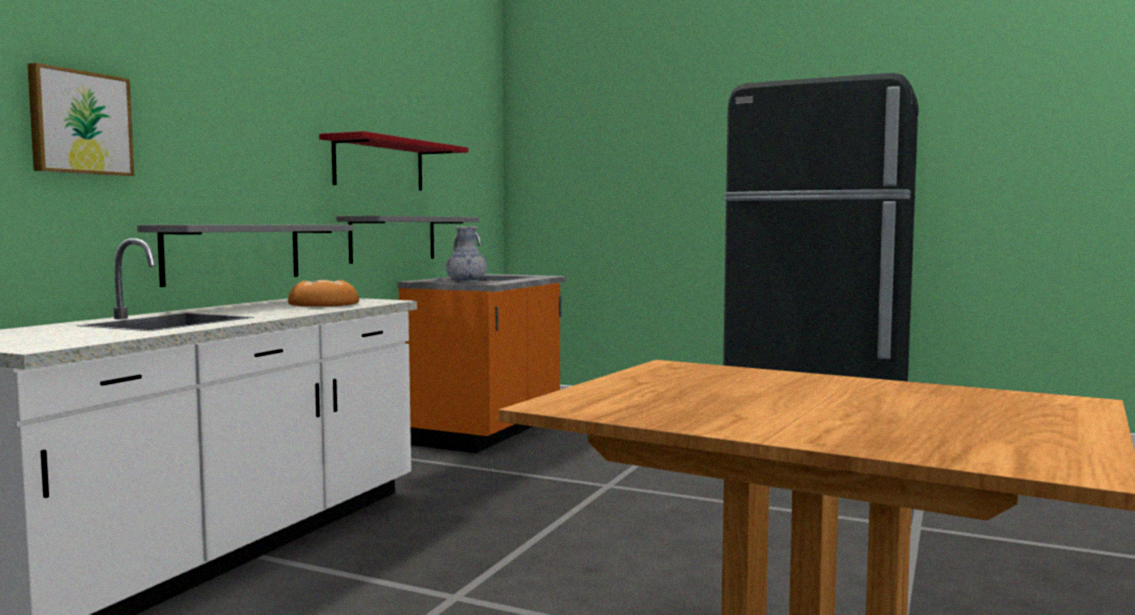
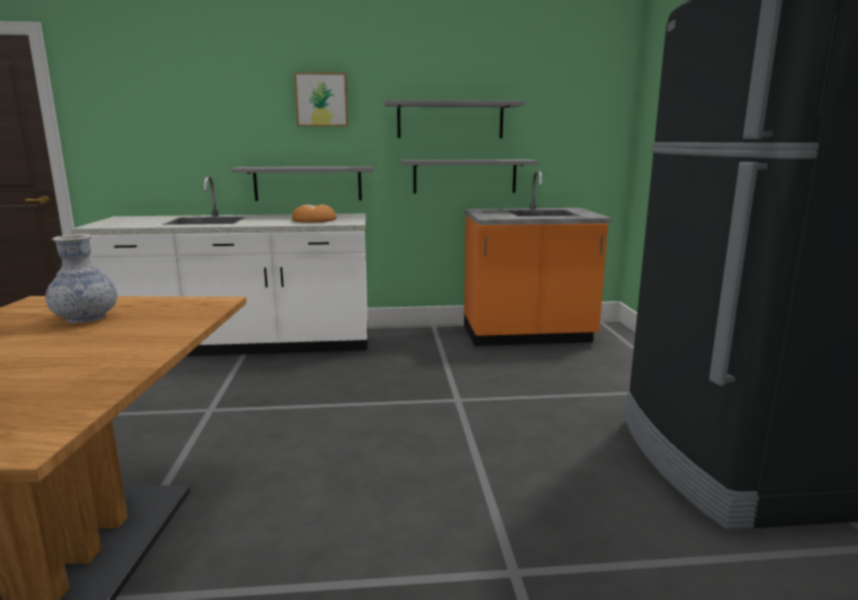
camera: 60 degrees right, 10 degrees up
(79, 123) = (203, 114): picture -> picture (322, 100)
(379, 165) = (450, 120): red shelf -> grey shelf
(466, 282) = (488, 214): vase -> vase (86, 318)

